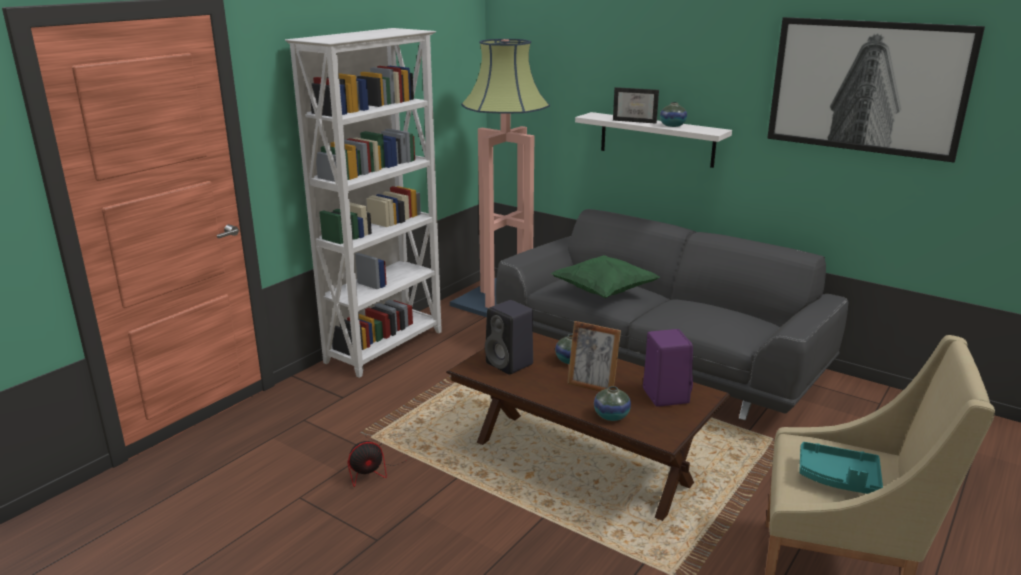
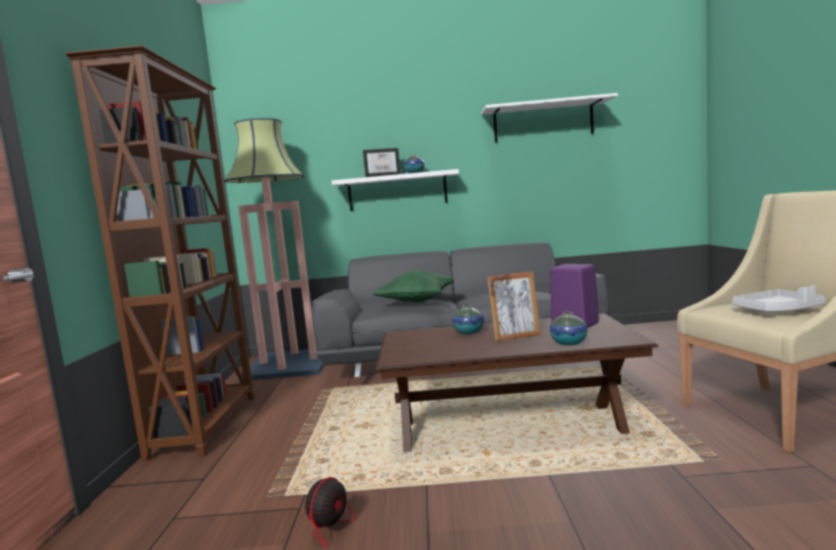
camera: 35 degrees left, 15 degrees down
(386, 347) = (207, 424): white bookcase -> brown bookcase
(510, 364) = (426, 347): black speaker -> none
(838, 478) = (777, 310): turquoise tray -> grey tray
(866, 87) = (543, 122): picture -> white shelf

